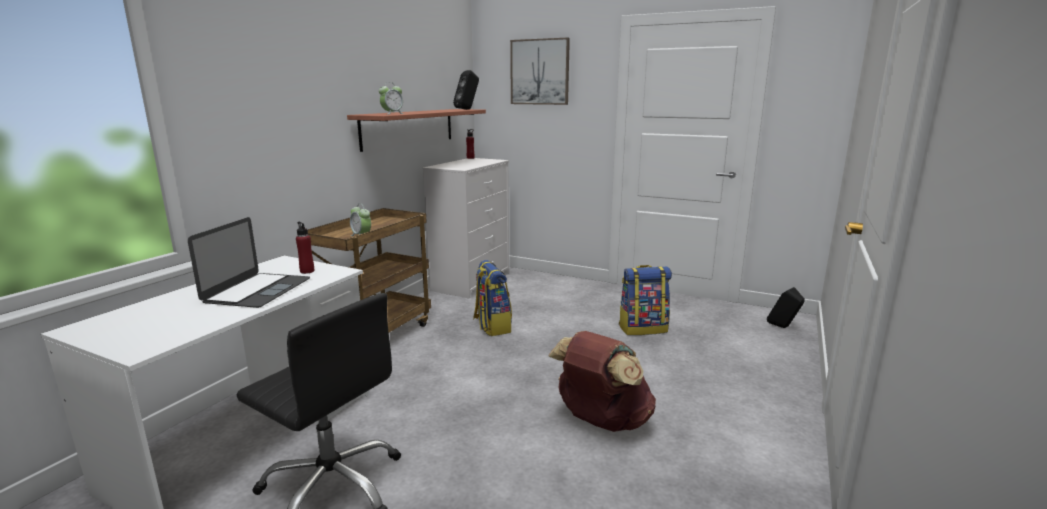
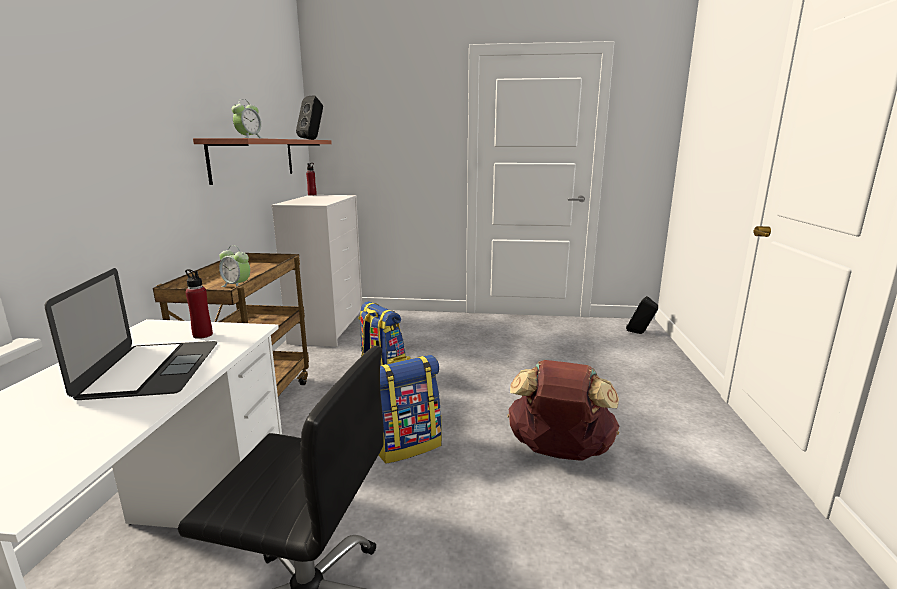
camera: 20 degrees left, 0 degrees up
(540, 72) = (384, 101): picture -> none
(643, 328) = (529, 352): backpack -> backpack (407, 445)

